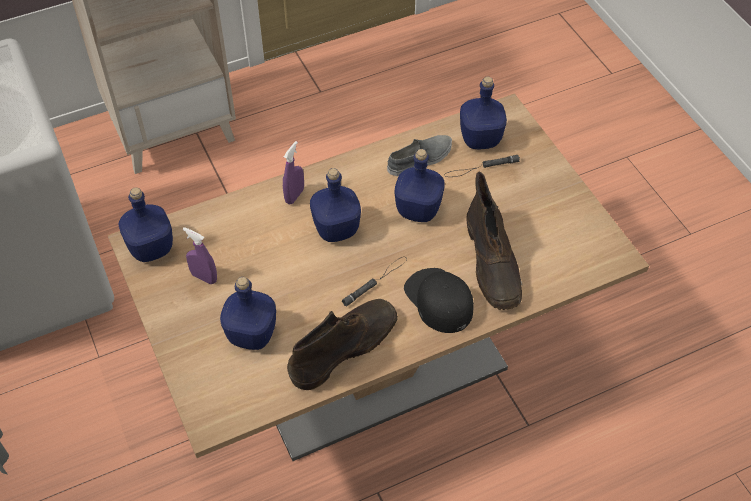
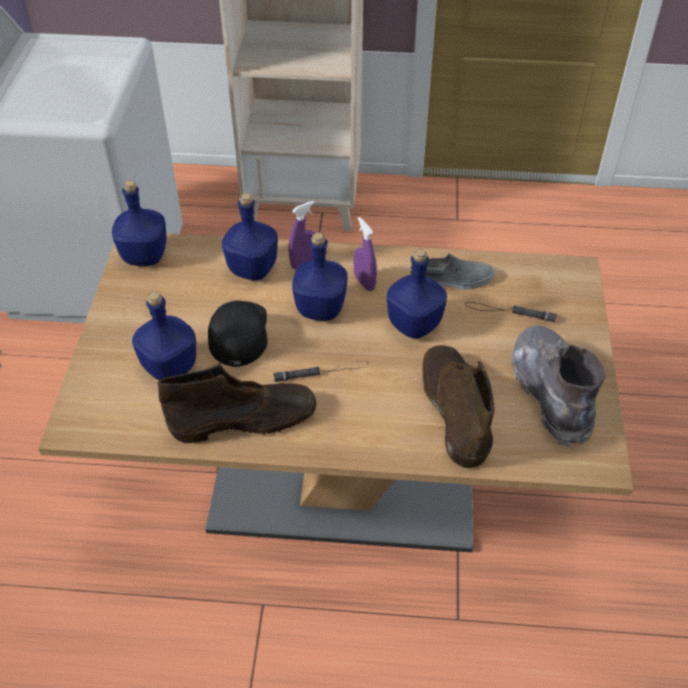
camera: 30 degrees right, 5 degrees down
(204, 277) = (169, 299): purple spray bottle -> purple spray bottle (364, 282)
(438, 300) = (370, 418): black cap -> black cap (238, 333)
(480, 140) = (528, 286): blue bottle -> blue bottle (252, 269)
(493, 264) = (453, 409): brown boot -> brown boot turned 150 degrees clockwise
(551, 219) = (550, 393): none -> grey boot

